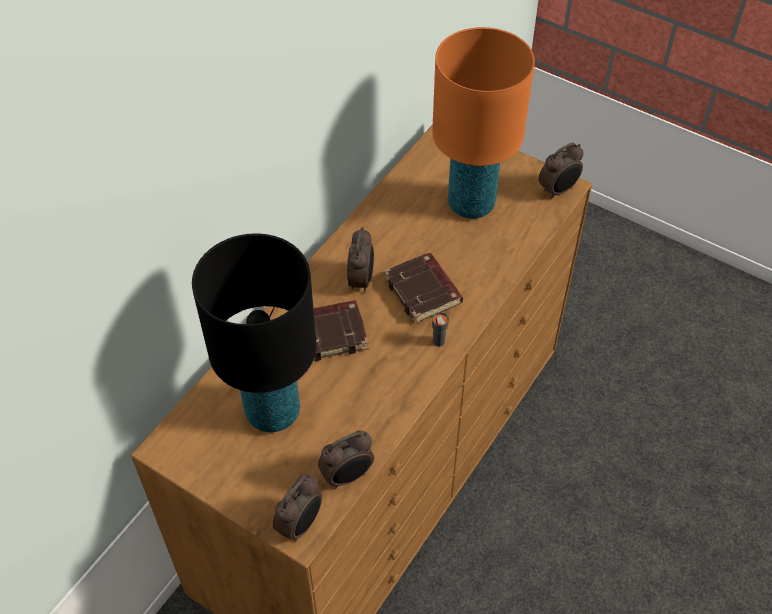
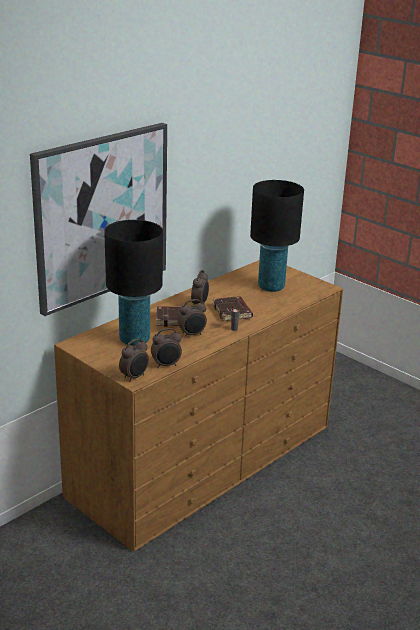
camera: 10 degrees right, 25 degrees down
(171, 226) = (102, 216): none -> picture
(471, 204) = (271, 287): orange table lamp -> black table lamp
(558, 190) = (322, 288): alarm clock -> alarm clock (192, 334)

